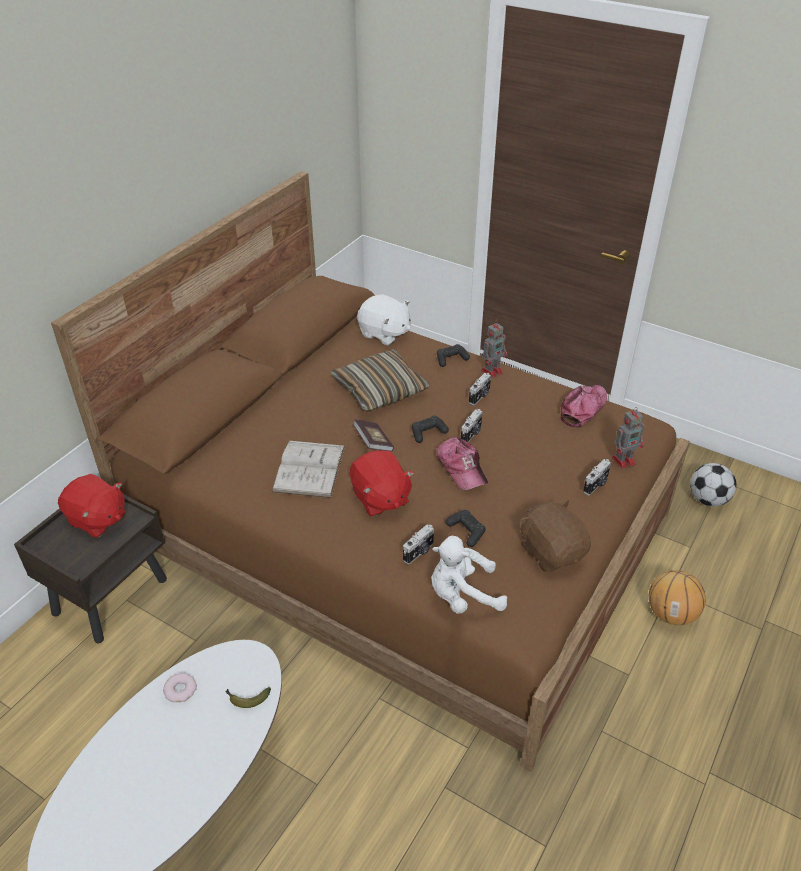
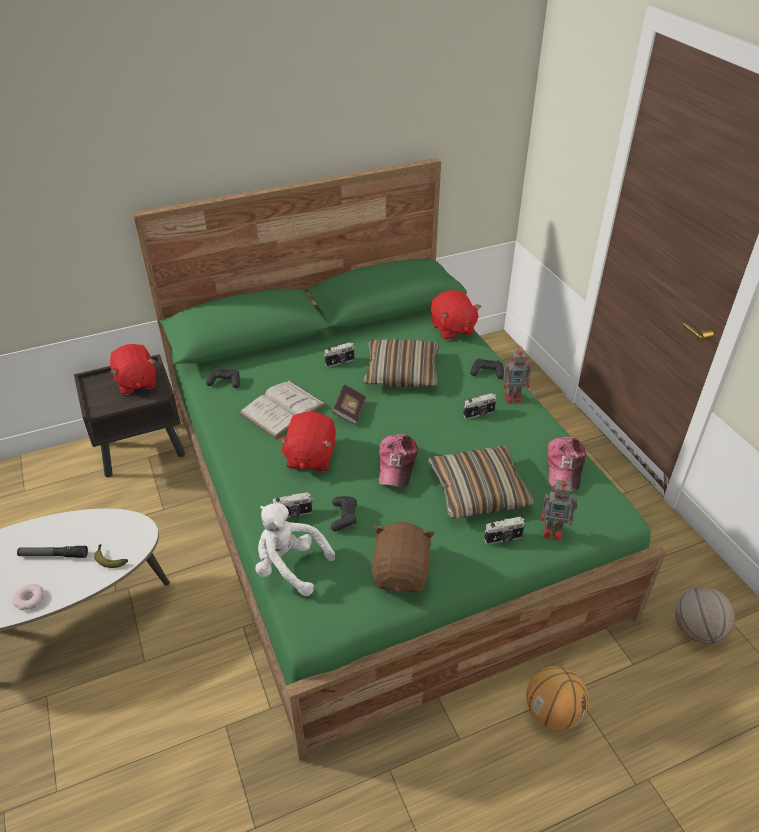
camera: 35 degrees right, 0 degrees up
(180, 690) = (78, 528): donut -> donut (29, 599)
(183, 729) = (53, 555): none -> flashlight
(384, 334) = (452, 329): white plush toy -> red plush toy
(399, 528) = (380, 504): brown bed -> green bed
(428, 433) = (401, 423): black game controller -> black game controller (225, 382)
(472, 434) = (438, 442): camera -> camera (340, 362)
(541, 458) = (478, 491): none -> pillow
(583, 409) = (564, 467): cap -> cap turned 120 degrees clockwise
(707, 499) = (696, 630): football -> basketball

